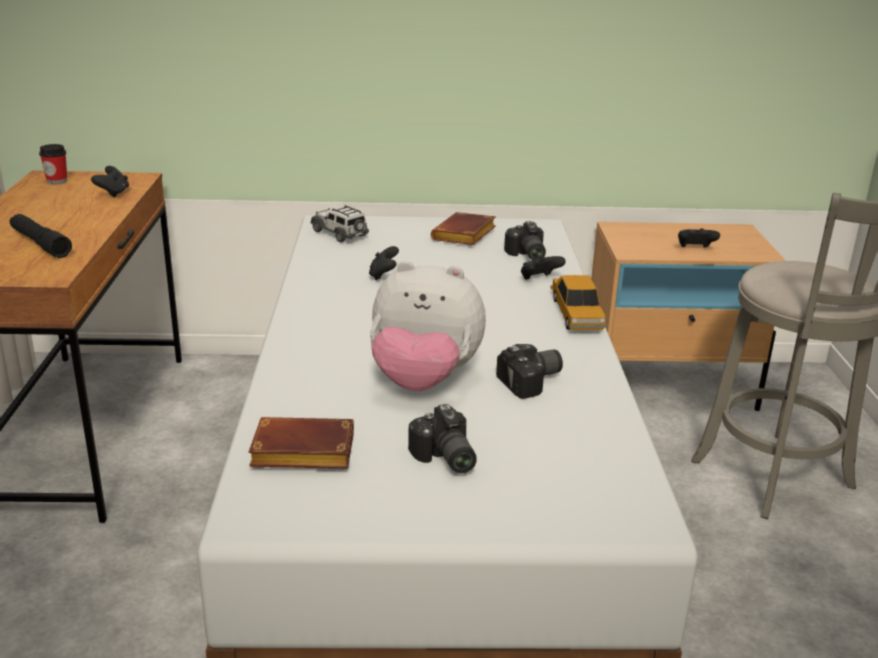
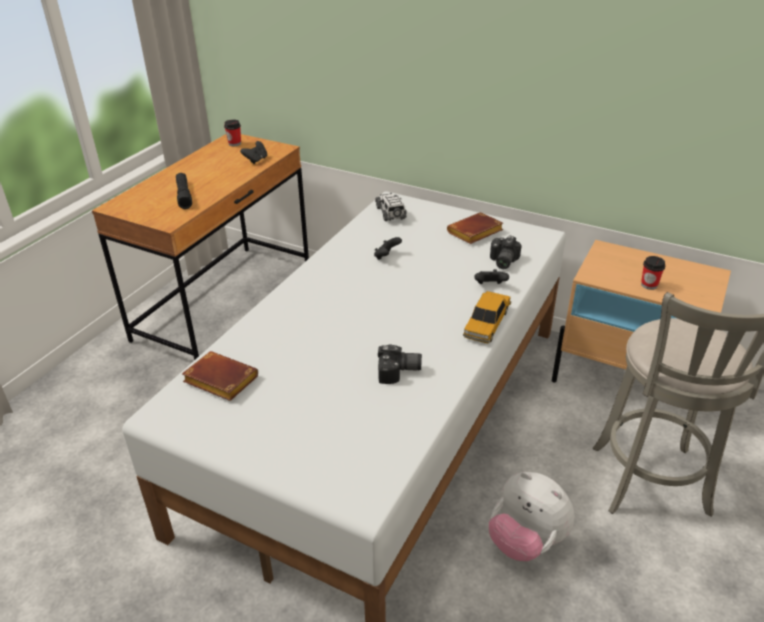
camera: 30 degrees right, 10 degrees up
(423, 381) = (332, 350): plush toy -> plush toy (525, 541)
(443, 459) = (291, 412): camera -> none
(695, 249) = (649, 285): black game controller -> cup

